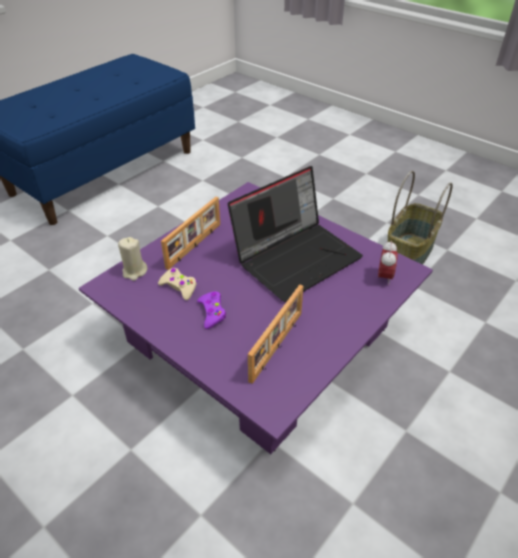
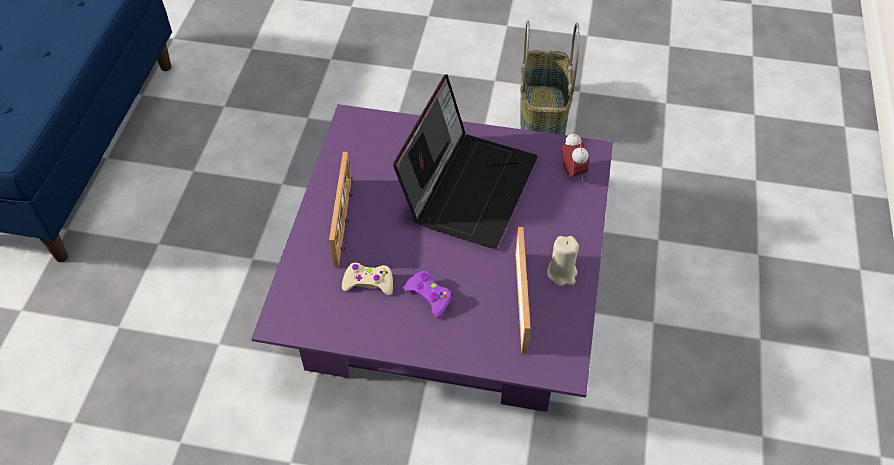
camera: 30 degrees left, 10 degrees up
(134, 272) = (301, 287): beige candle -> beige candle (562, 273)

